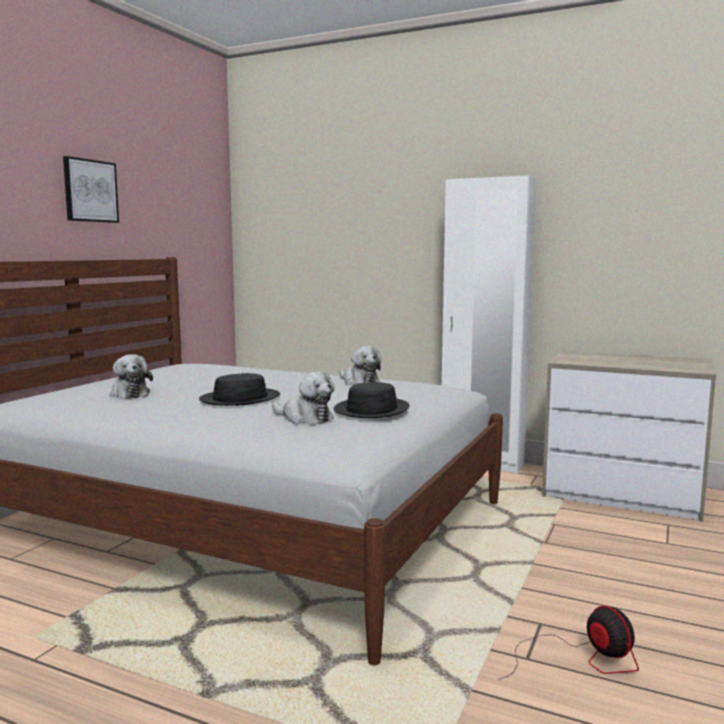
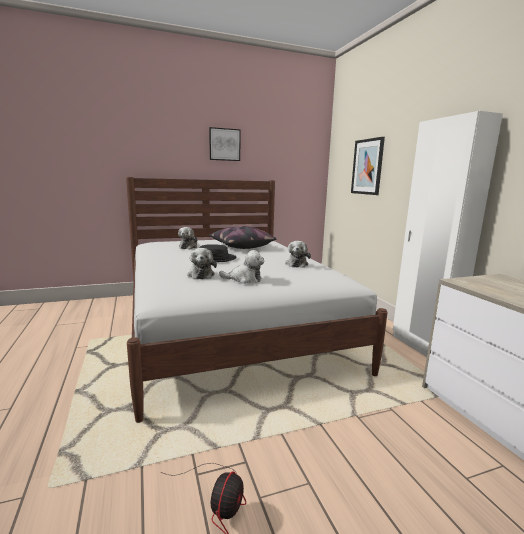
camera: 45 degrees right, 5 degrees up
(210, 378) = (241, 246): none -> pillow
(329, 233) = (367, 167): none -> picture
(371, 409) = (244, 279): black hat -> plush toy

